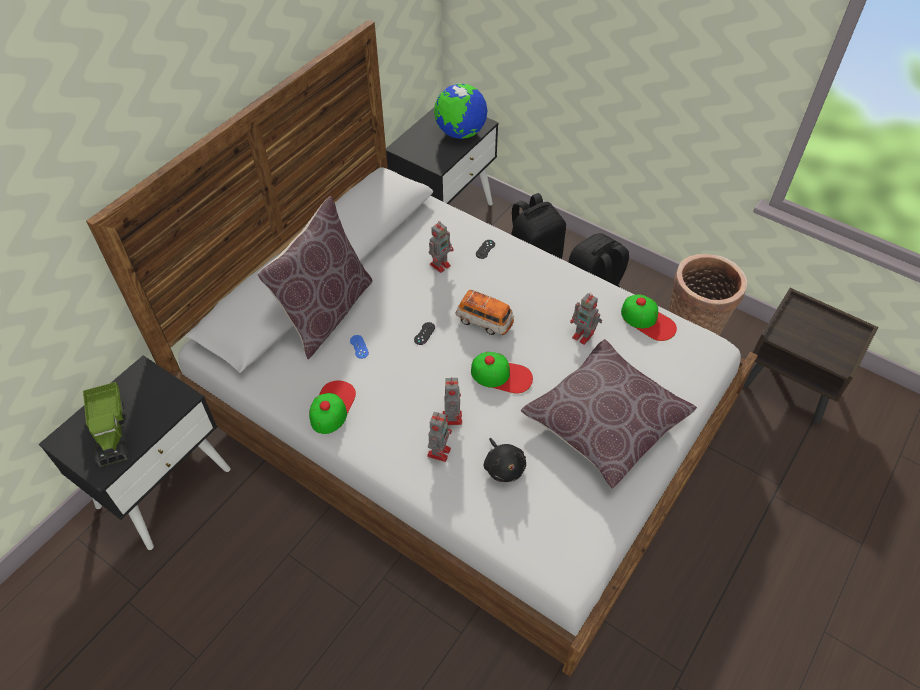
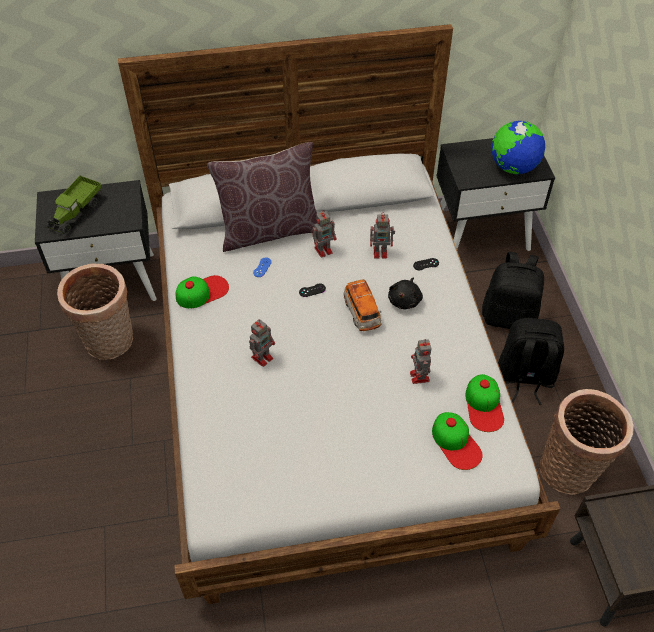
camera: 45 degrees right, 0 degrees up
(230, 541) = (110, 343): none -> basket
(439, 451) = (229, 371): toy robot -> toy robot (324, 250)
(501, 375) = (327, 357): cap -> cap (456, 443)
(504, 467) = (254, 415): black plush toy -> black plush toy (405, 300)
(605, 422) = (358, 446): brown pillow -> none

